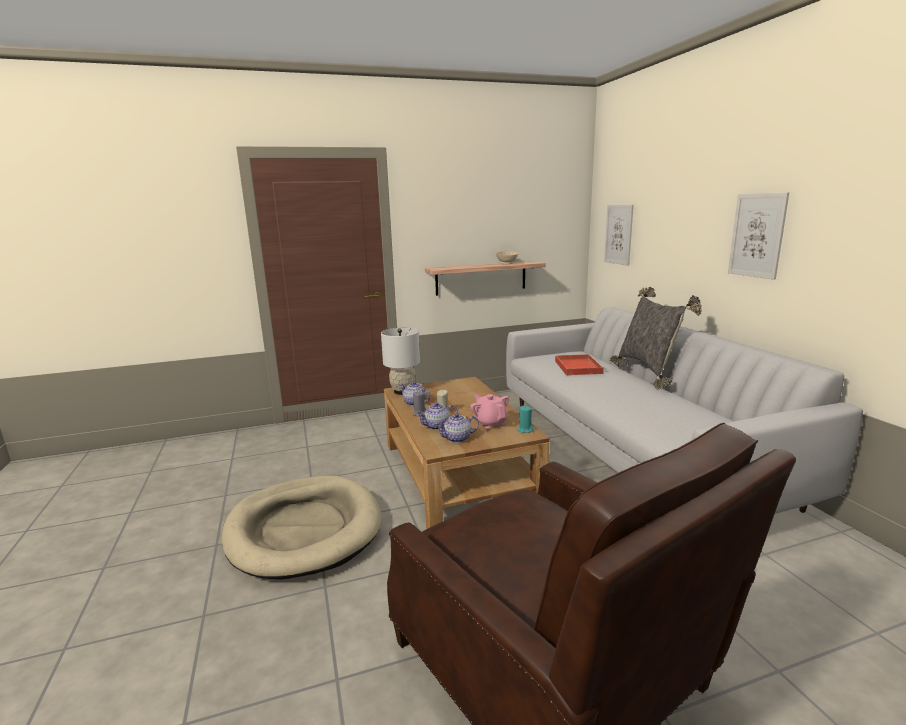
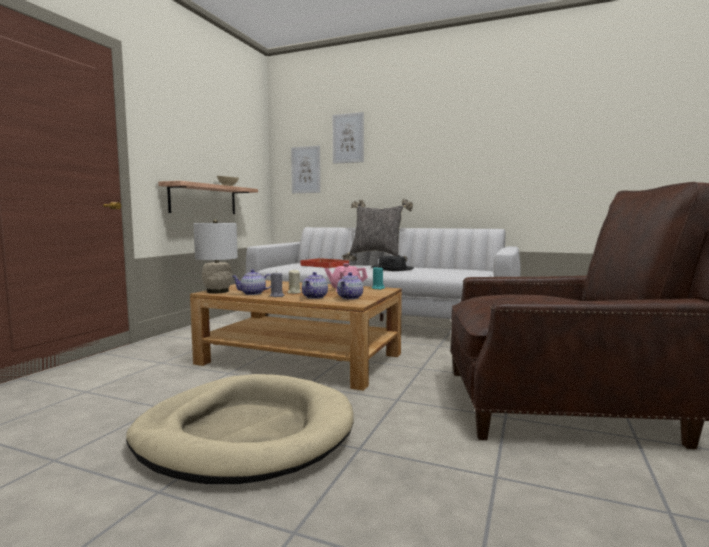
camera: 50 degrees left, 10 degrees down
(626, 396) = (392, 269): none -> black hat
(757, 235) = (432, 158): picture -> picture (348, 138)

